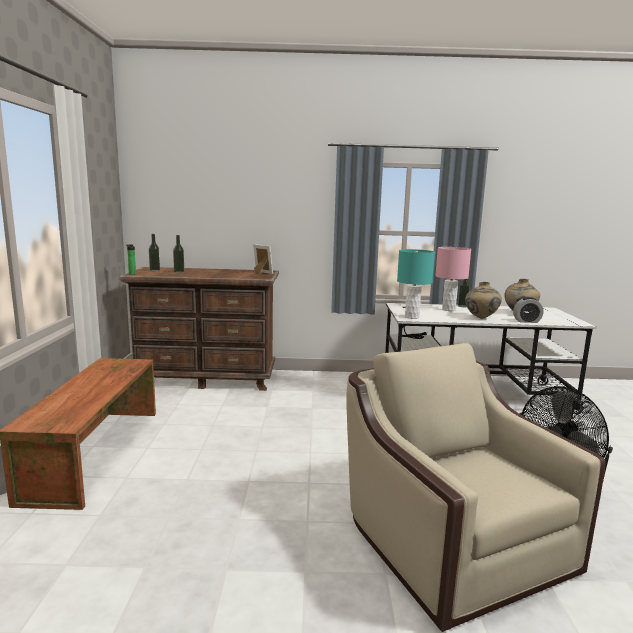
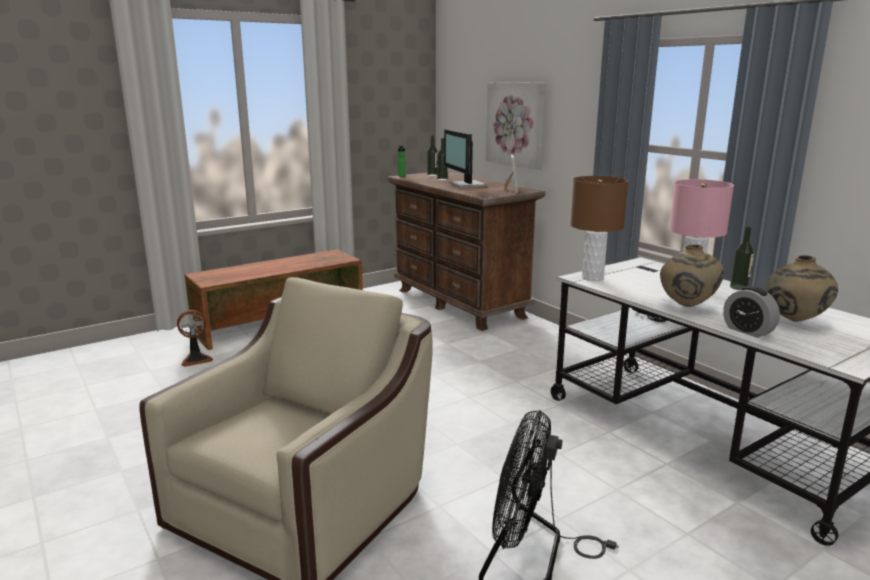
camera: 55 degrees right, 5 degrees up
(94, 523) = (196, 359): none -> fan
(216, 273) = (466, 185): none -> monitor
(238, 220) = (516, 124): none -> picture
(411, 317) = (593, 278): turquoise table lamp -> brown table lamp

